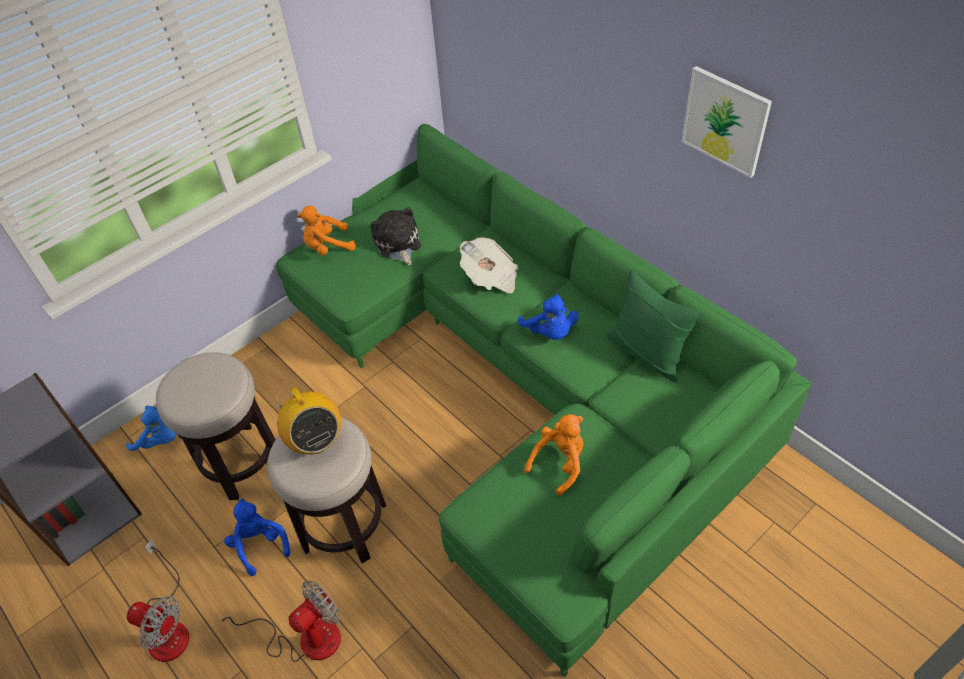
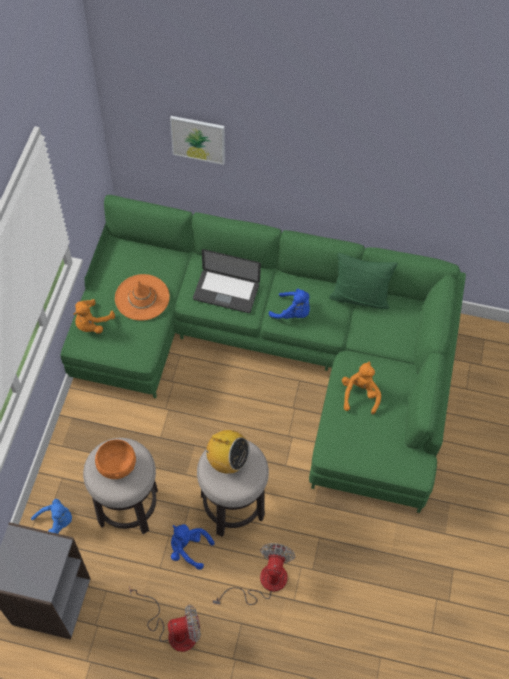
camera: 40 degrees left, 10 degrees up
(200, 381) = (116, 466): none -> orange bowl
(398, 244) = (142, 297): plush toy -> orange hat
(490, 277) = (226, 292): newspaper -> laptop
(725, 121) = (387, 151): picture -> picture (198, 139)

